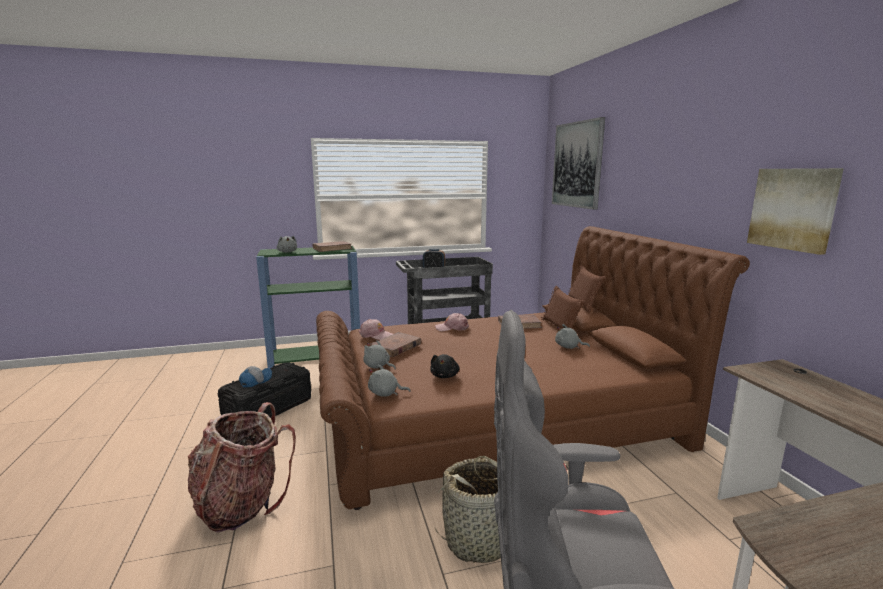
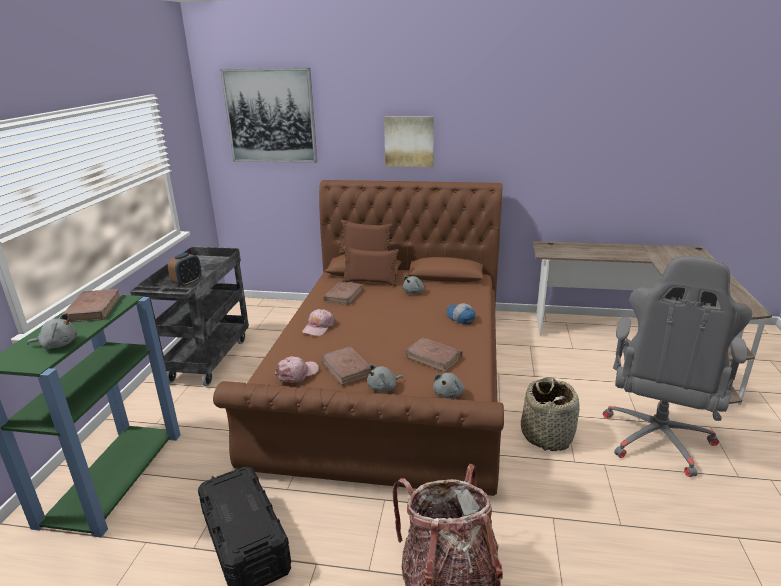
camera: 65 degrees left, 10 degrees up
(255, 381) = (243, 518): cap -> cap (460, 318)
(445, 376) = (433, 357): black plush toy -> brown book
(793, 209) = (523, 147): picture -> picture (409, 141)

